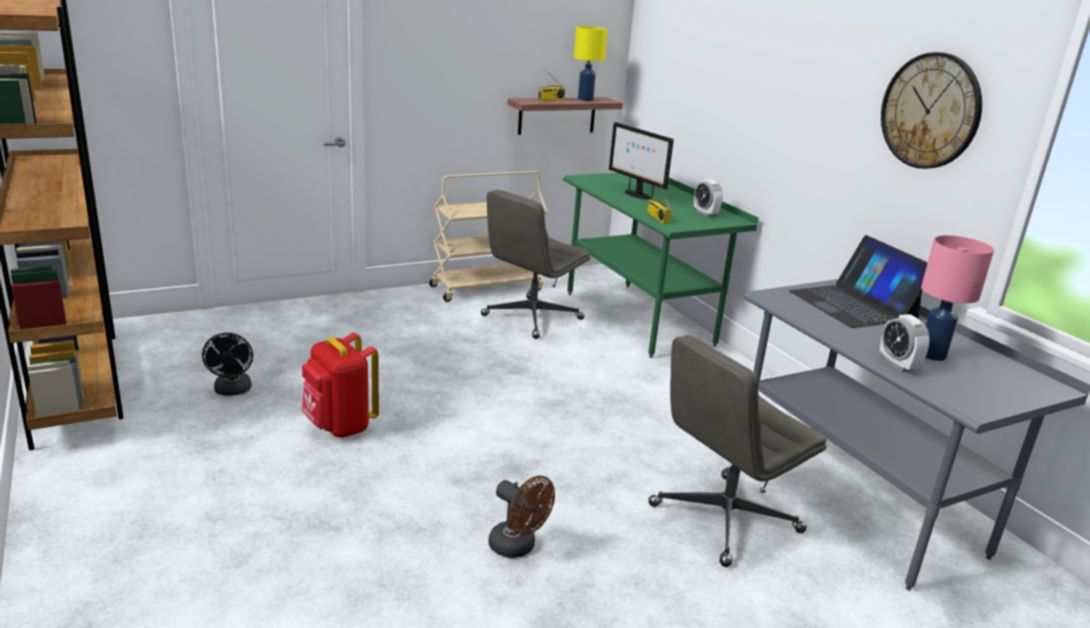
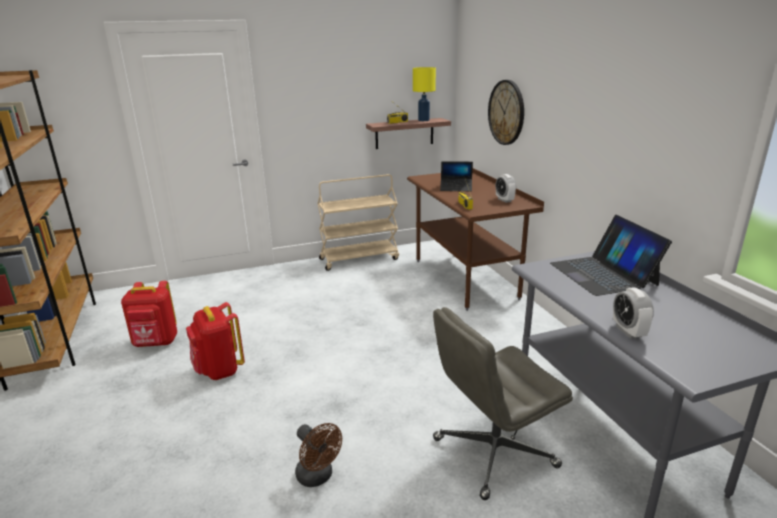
camera: 10 degrees right, 0 degrees up
(232, 391) = (156, 343): black fan -> red backpack
(531, 318) = (385, 281): grey office chair -> none
(636, 195) = (456, 188): monitor -> laptop
(638, 318) = (465, 279): green desk -> brown desk
(930, 111) = (666, 108): wall clock -> wall clock (506, 112)
(933, 355) = (664, 320): pink table lamp -> none

